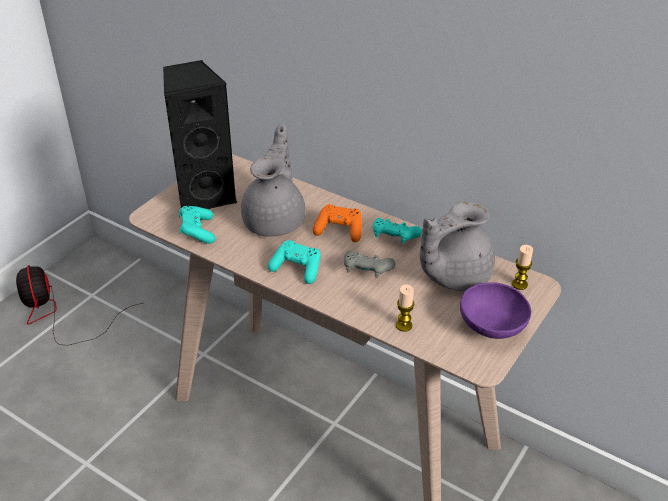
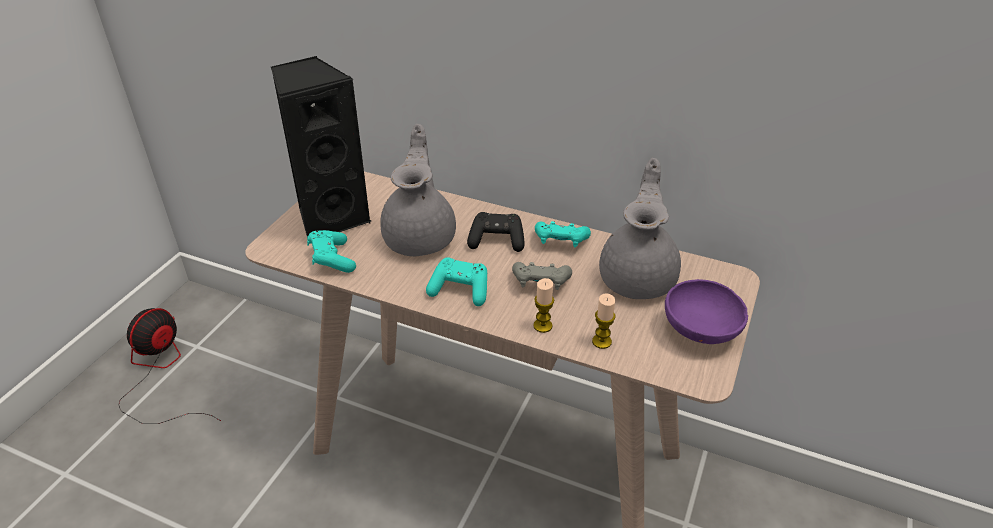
camera: 10 degrees left, 0 degrees up
(58, 315) = (160, 374): fan -> fan turned 60 degrees clockwise
(339, 230) = (497, 241): orange game controller -> black game controller
(453, 275) = (639, 277): grey teapot -> grey teapot turned 150 degrees clockwise
(519, 284) = (713, 278): candle -> candle (542, 326)

